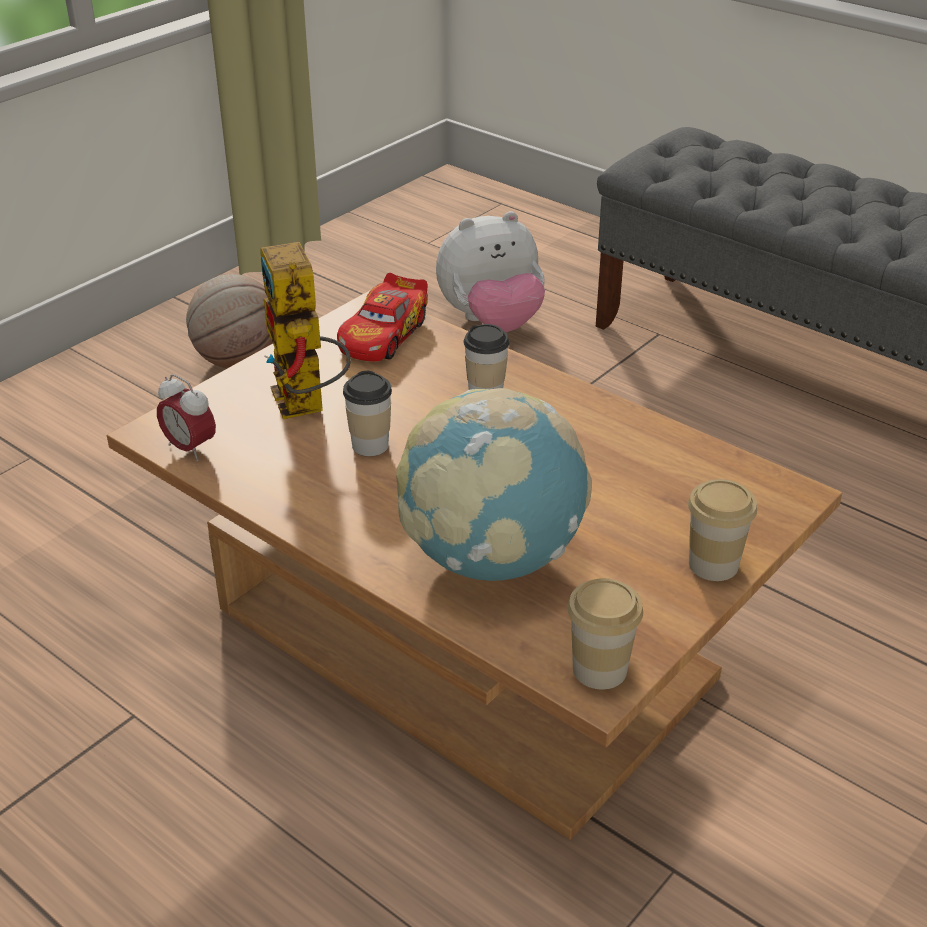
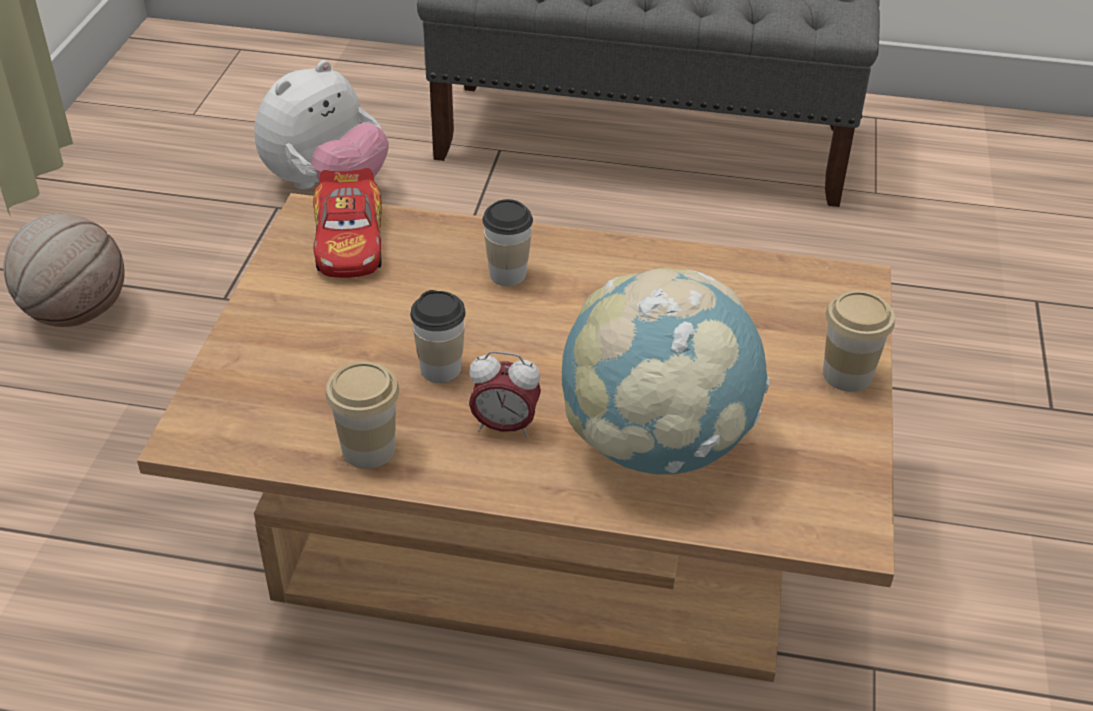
camera: 30 degrees left, 5 degrees up
(190, 448) = (251, 441): alarm clock -> alarm clock (504, 426)
(307, 406) = (338, 348): toy robot -> none
(599, 669) = (839, 515): cup -> cup (368, 449)

